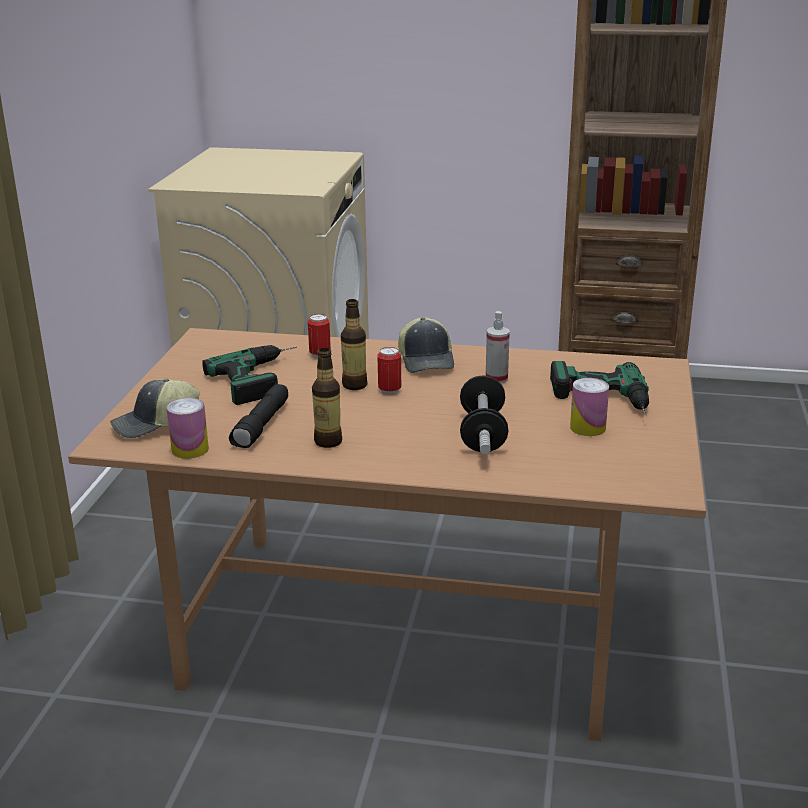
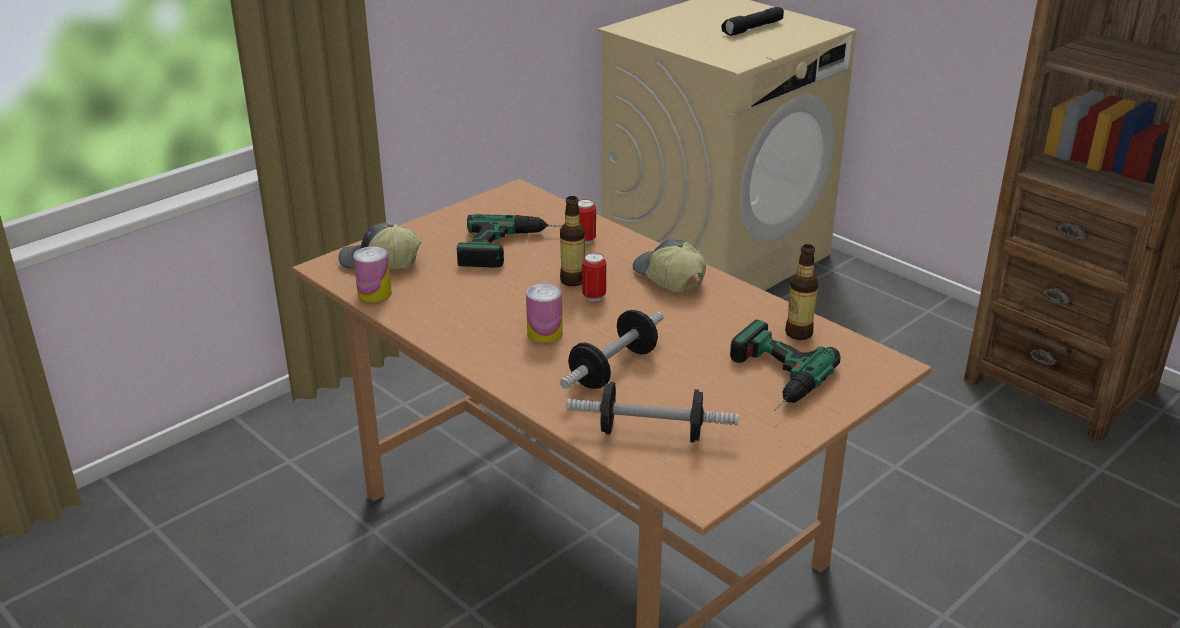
camera: 35 degrees right, 5 degrees up
(262, 426) = (451, 292): black flashlight -> black flashlight (753, 29)
(328, 442) = (480, 326): bottle -> bottle (799, 333)
(427, 360) = (668, 278): cap -> cap turned 120 degrees clockwise
(496, 379) = (703, 319): spray bottle -> none
(577, 465) = (651, 433): none -> dumbbell
(587, 427) = (715, 400): can -> can (544, 333)

